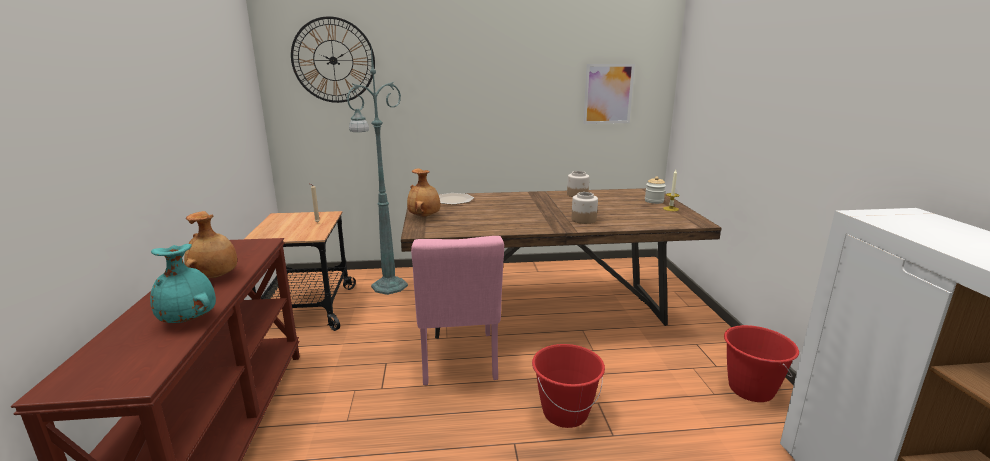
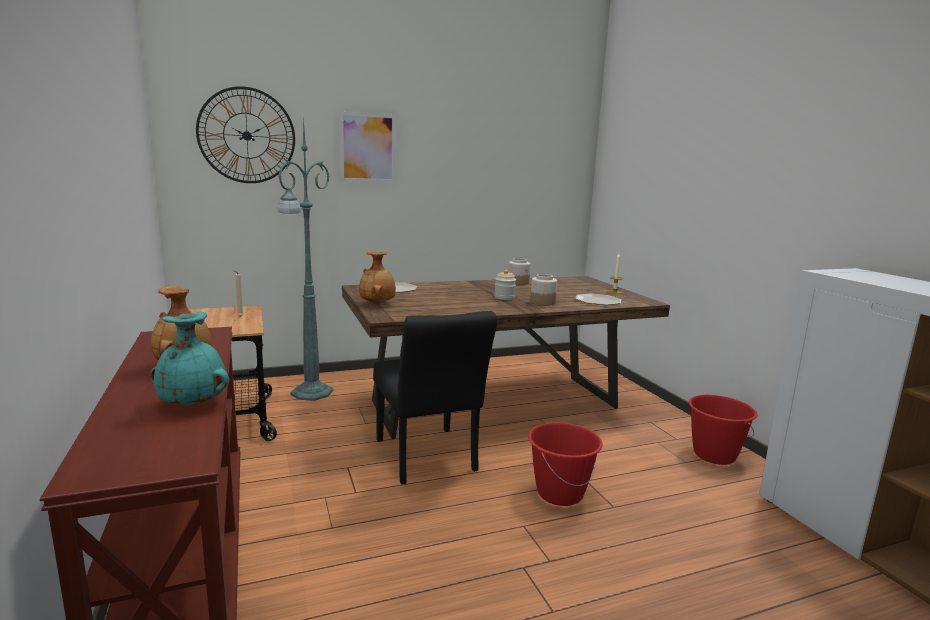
camera: 15 degrees left, 5 degrees down
(458, 362) = (428, 459): pink chair -> black chair
(608, 94) = (533, 184): picture -> picture (367, 148)
(644, 220) = (598, 301): none -> plate
(654, 201) = (594, 286): jar -> jar (504, 297)

